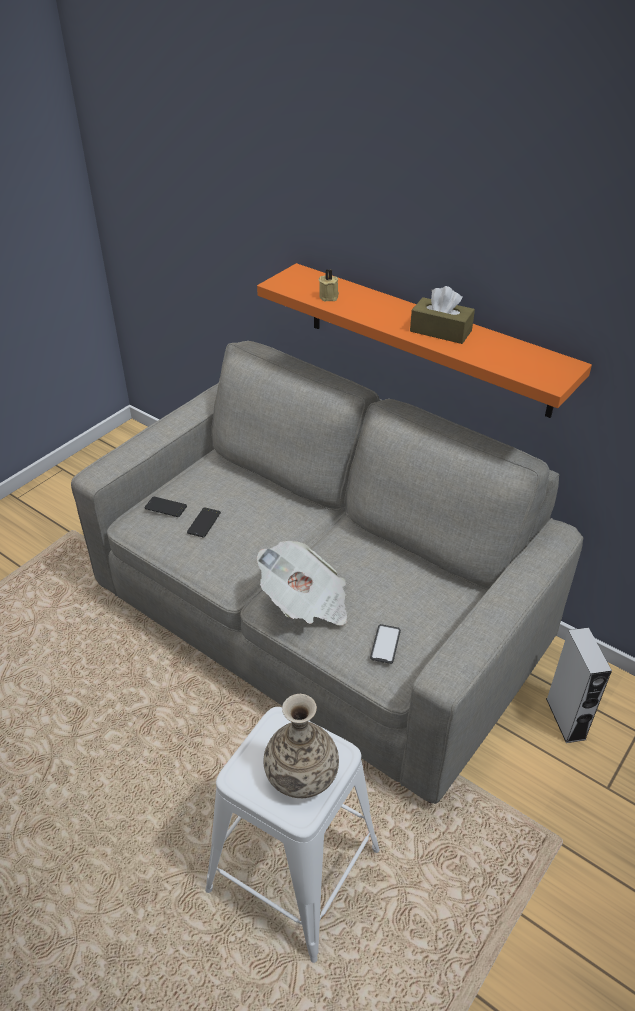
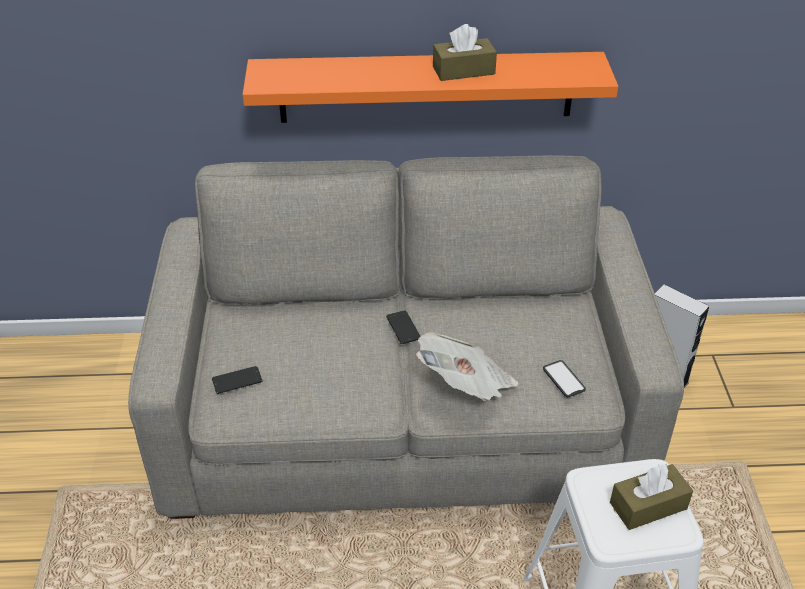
camera: 40 degrees left, 0 degrees up
(204, 522) = (294, 372): phone -> phone (403, 327)
(301, 774) = (648, 505): vase -> brown tissue box
(329, 296) = (327, 78): beige candle -> none

